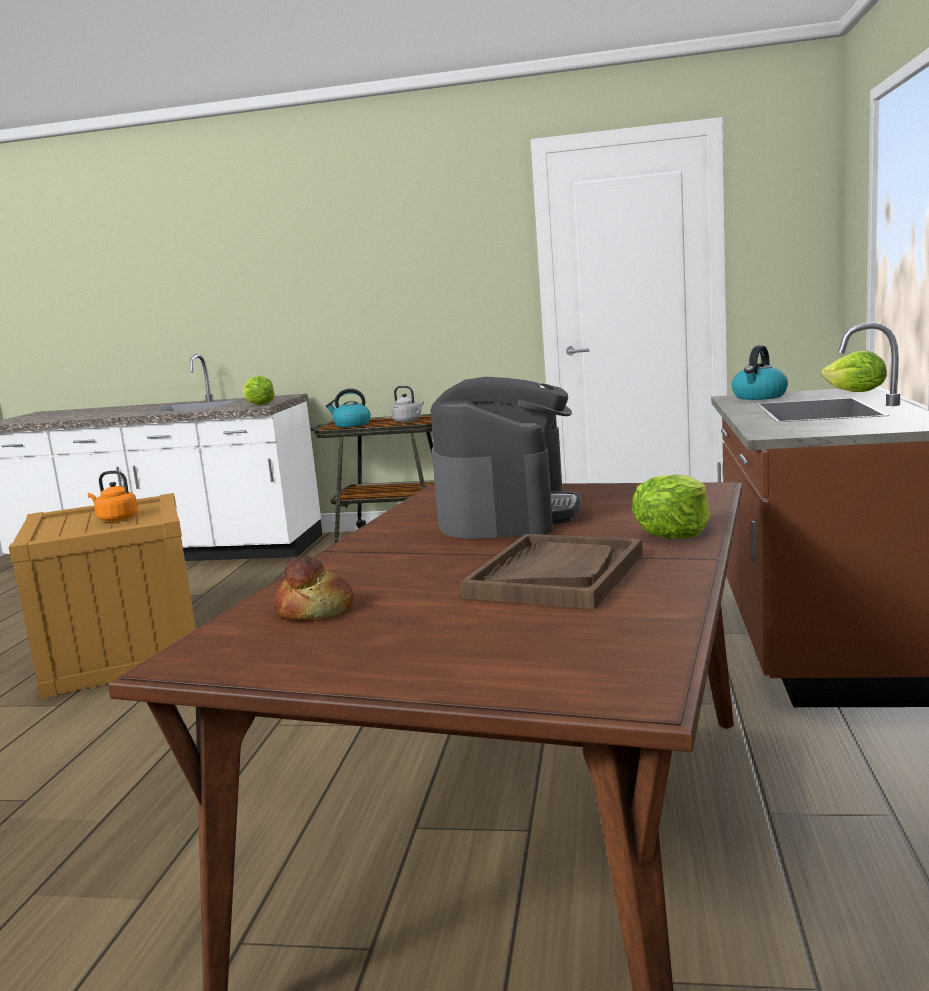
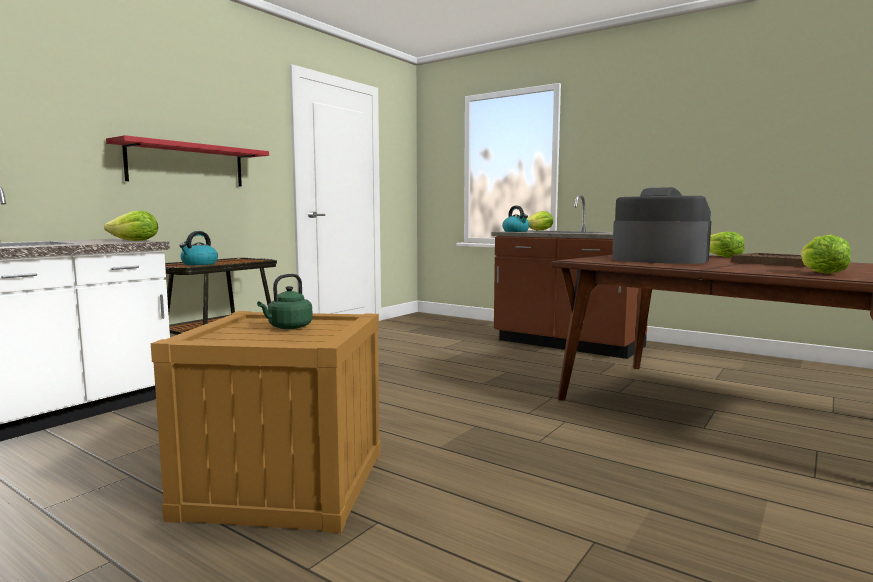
camera: 65 degrees left, 5 degrees down
(116, 519) = (288, 327): orange kettle -> green kettle
(316, 610) = (821, 273): bread -> lettuce
(384, 307) = (186, 165): none -> red shelf
(408, 421) = (239, 261): grey kettle -> none

